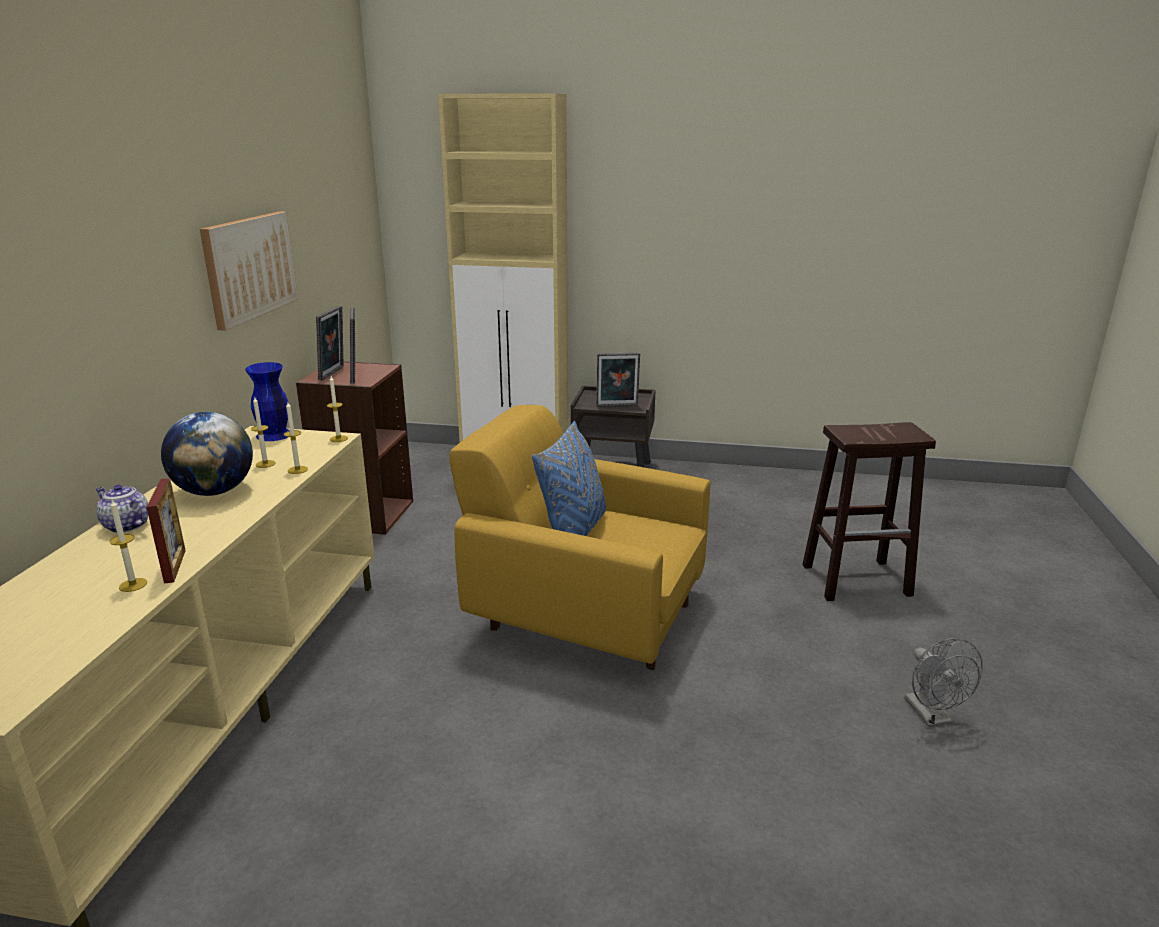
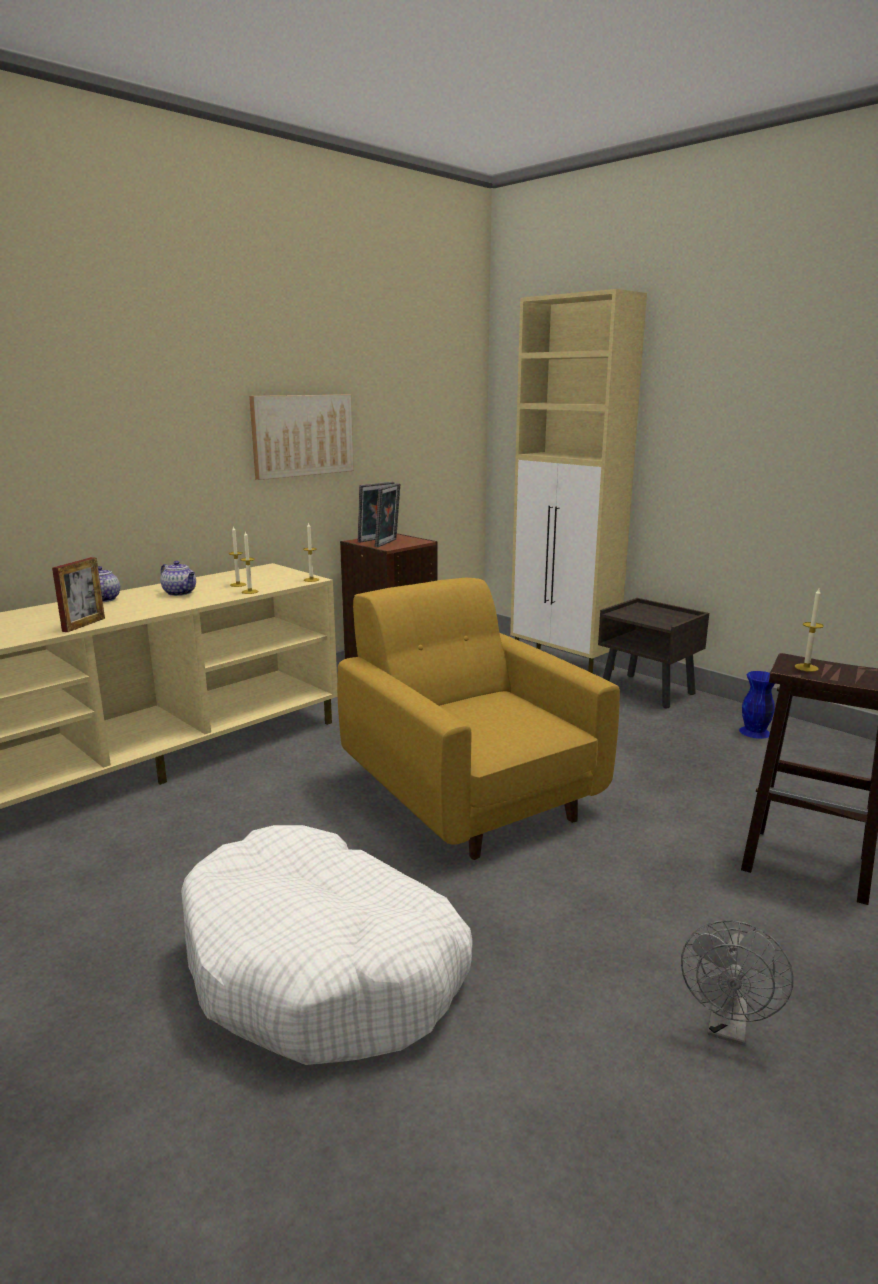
camera: 35 degrees right, 5 degrees down
(133, 585) = (47, 628): candle -> candle (806, 667)
(215, 491) = (180, 593): globe -> teapot
(273, 435) = (276, 570): blue vase -> blue vase (754, 732)
(574, 532) = (460, 704): blue pillow -> none
(617, 406) = (649, 620): picture frame -> none
(651, 815) = (323, 967): none -> white dog bed

